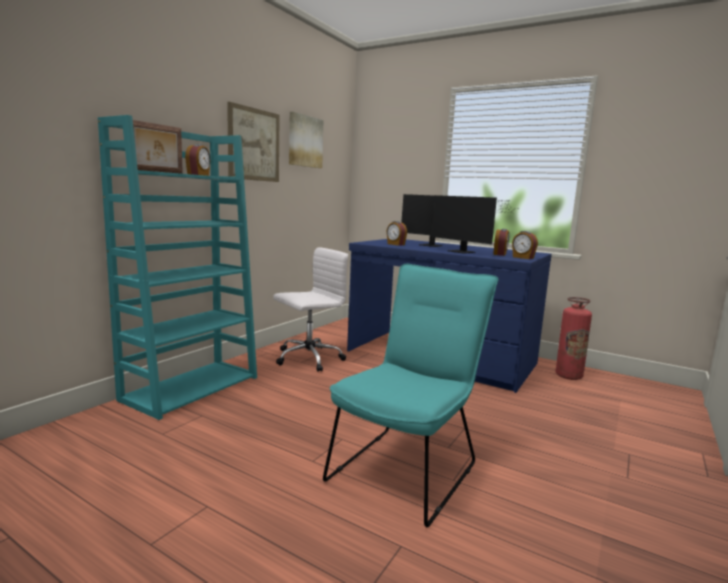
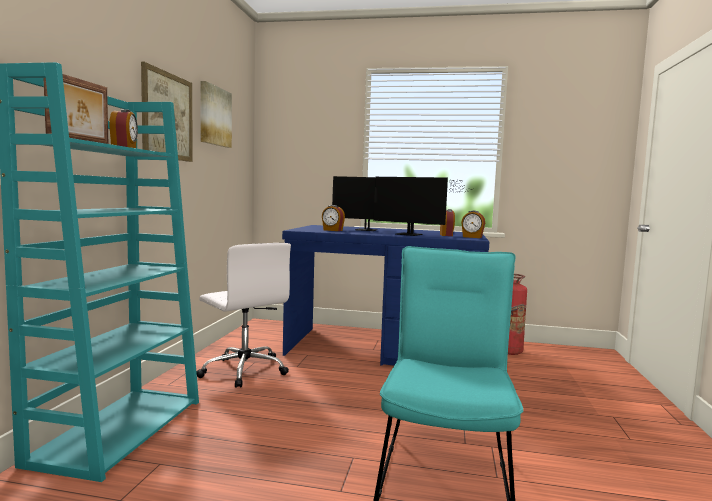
camera: 20 degrees left, 5 degrees down
(307, 358) = (244, 370): white office chair -> white office chair turned 105 degrees clockwise

